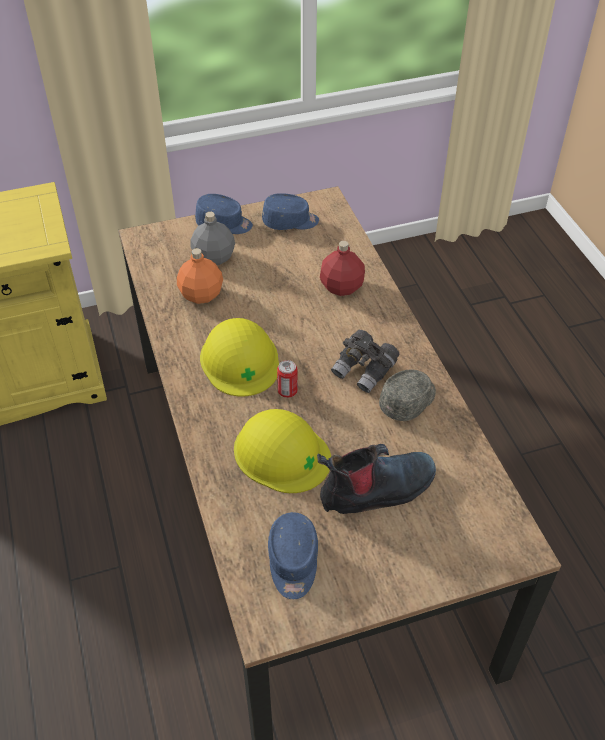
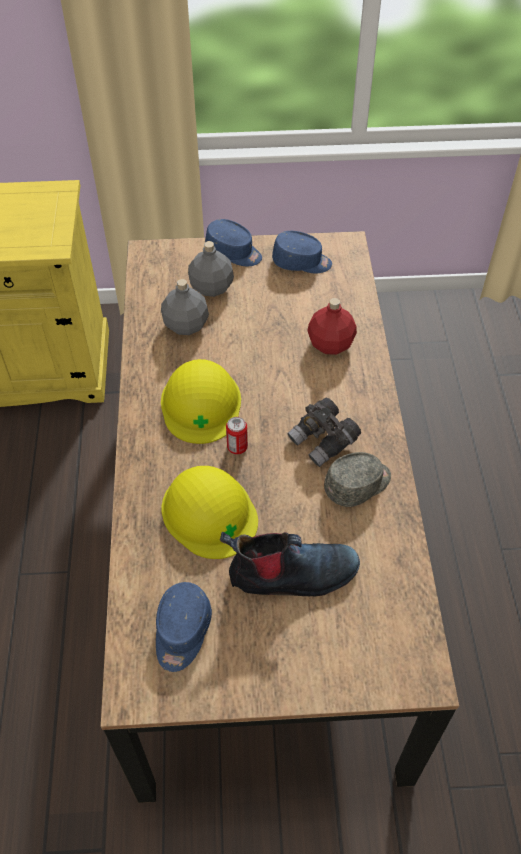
camera: 15 degrees right, 5 degrees up
(202, 295) = (186, 325): orange bottle -> grey bottle

